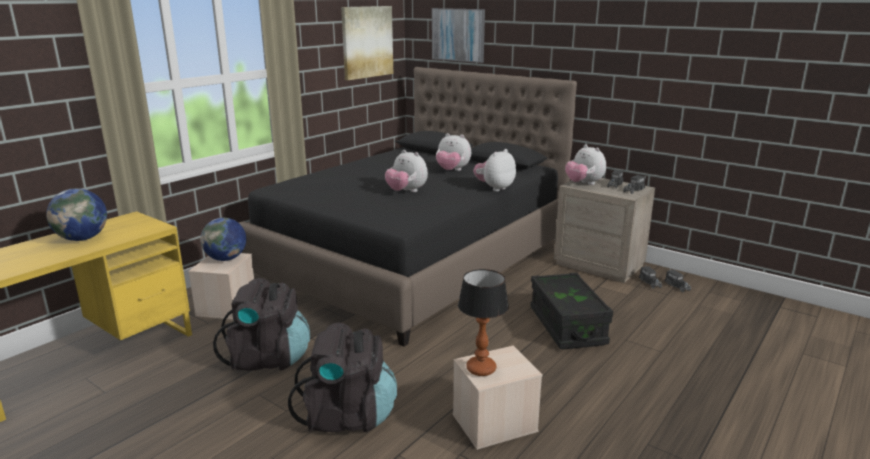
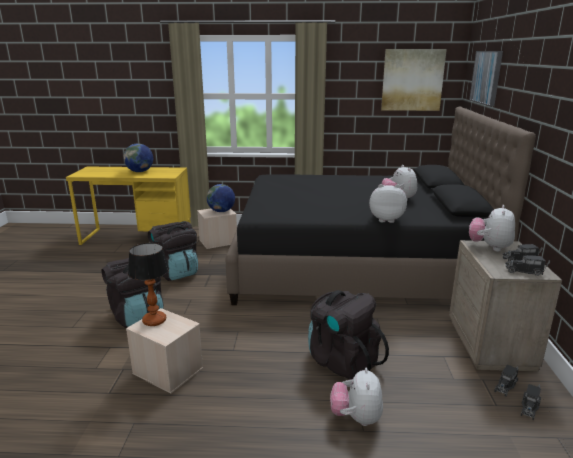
camera: 55 degrees right, 0 degrees up
(406, 191) = (323, 201): plush toy -> plush toy (356, 418)
(567, 326) = (342, 361): black storage box -> black backpack

